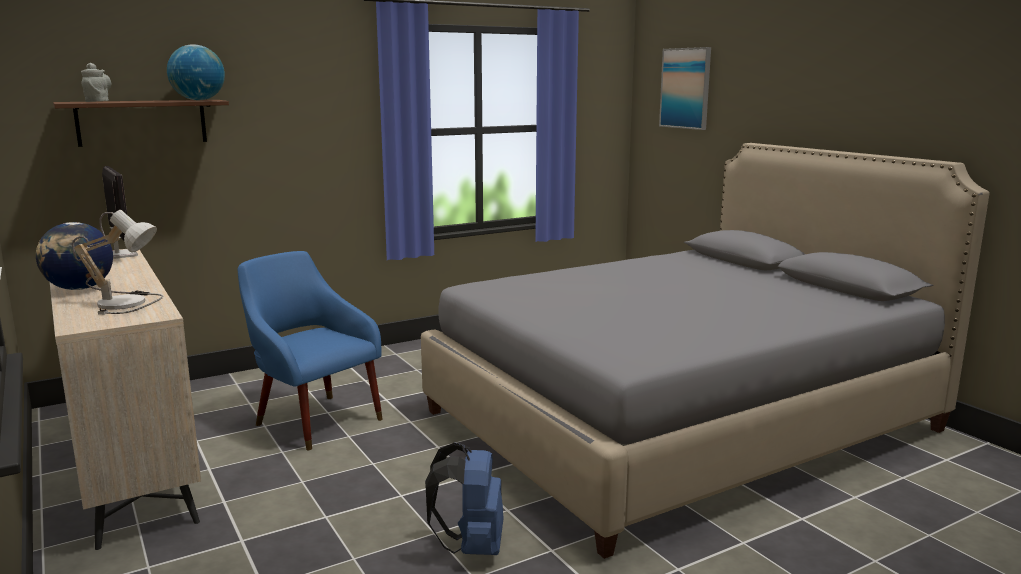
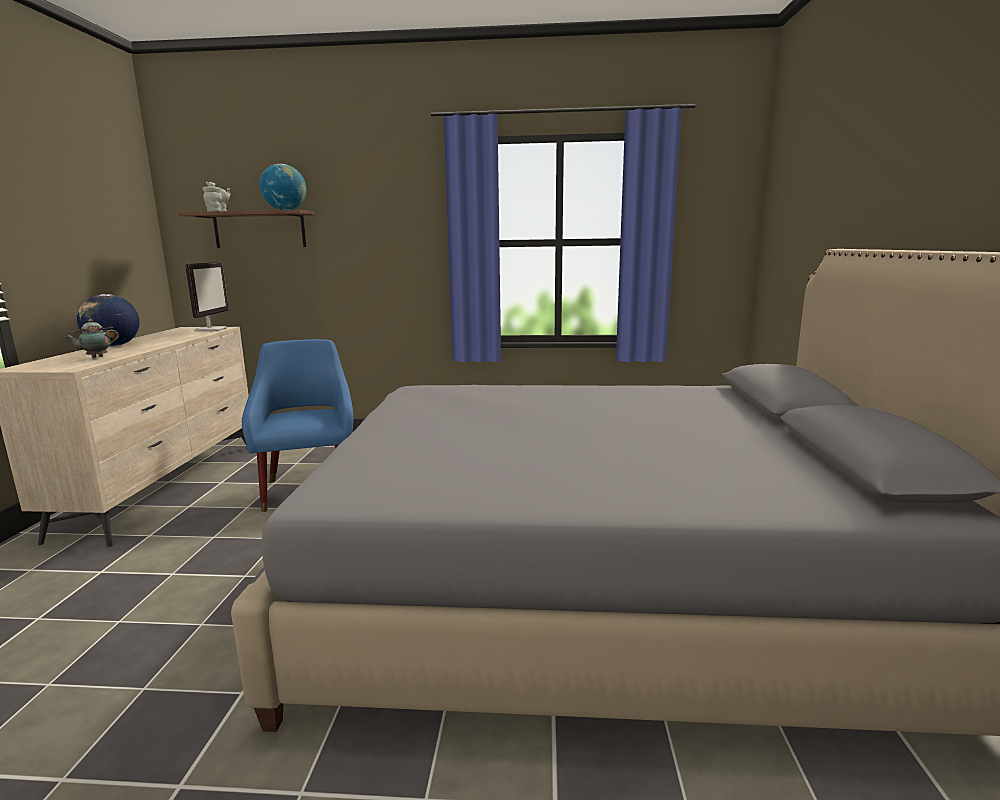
camera: 35 degrees right, 0 degrees up
(127, 302) = (95, 357): table lamp -> teapot
(471, 546) = (198, 653): blue backpack -> none
(685, 88) = (801, 187): picture -> none

